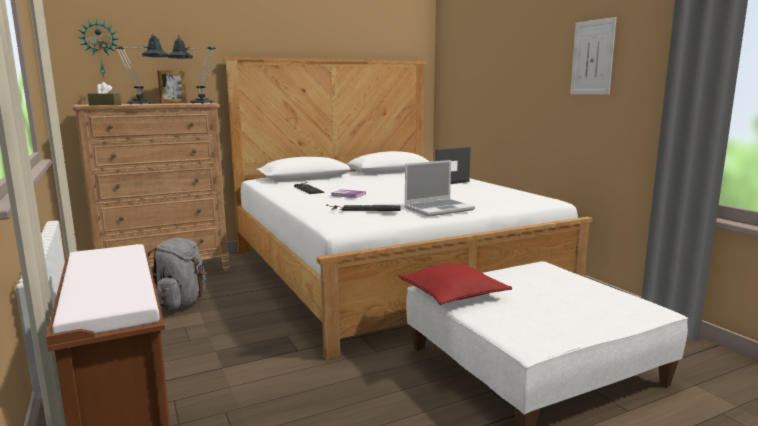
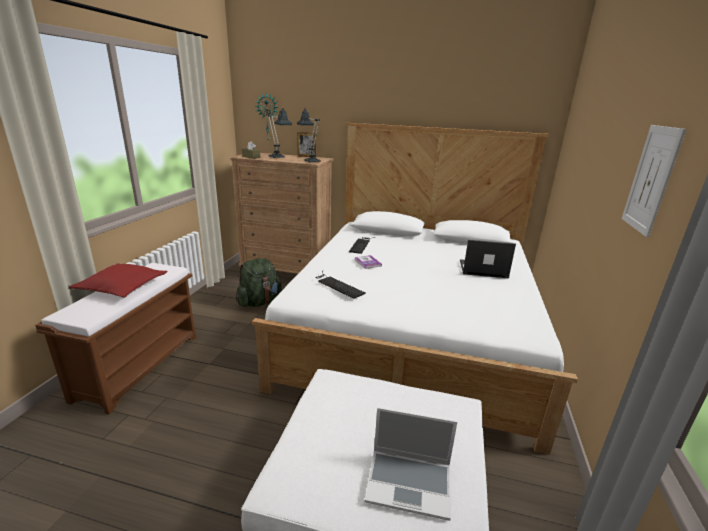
camera: 40 degrees right, 10 degrees up
(181, 303) = (259, 302): grey backpack -> green backpack
(439, 209) = (396, 307): laptop -> laptop (410, 483)
(453, 294) = (328, 395): red pillow -> red pillow (122, 287)

